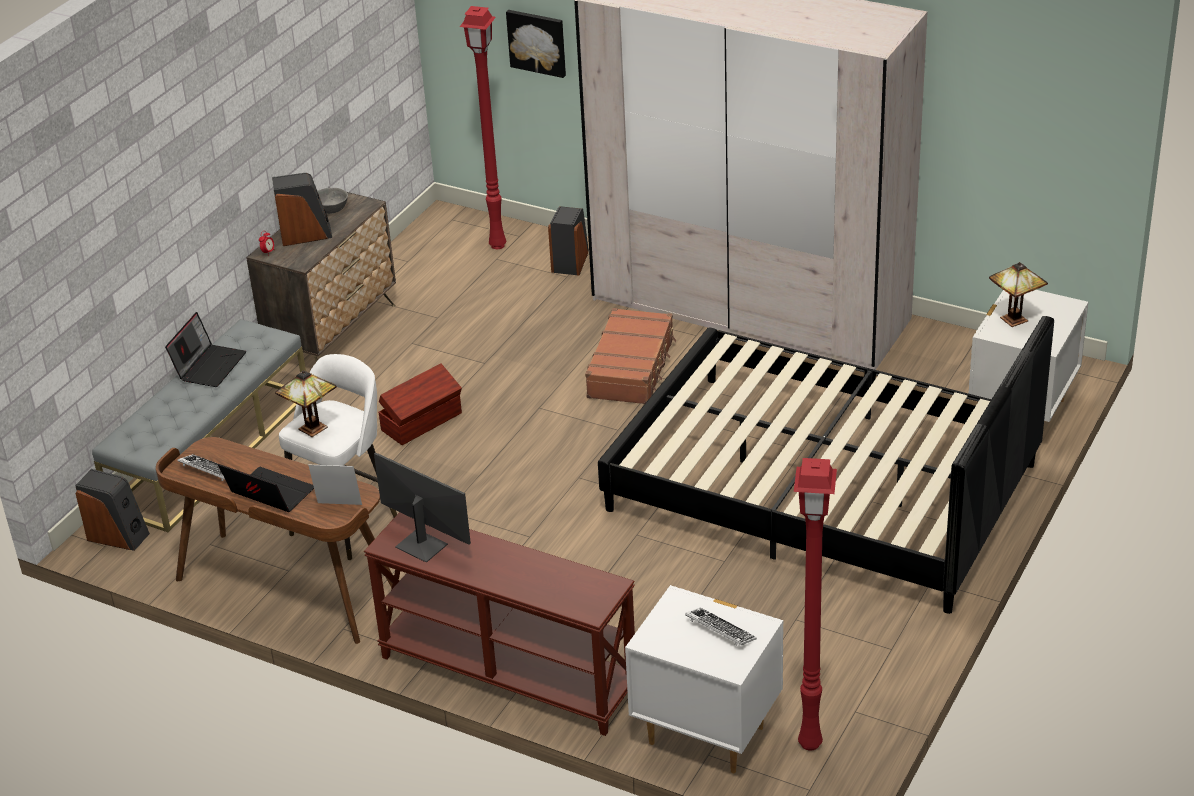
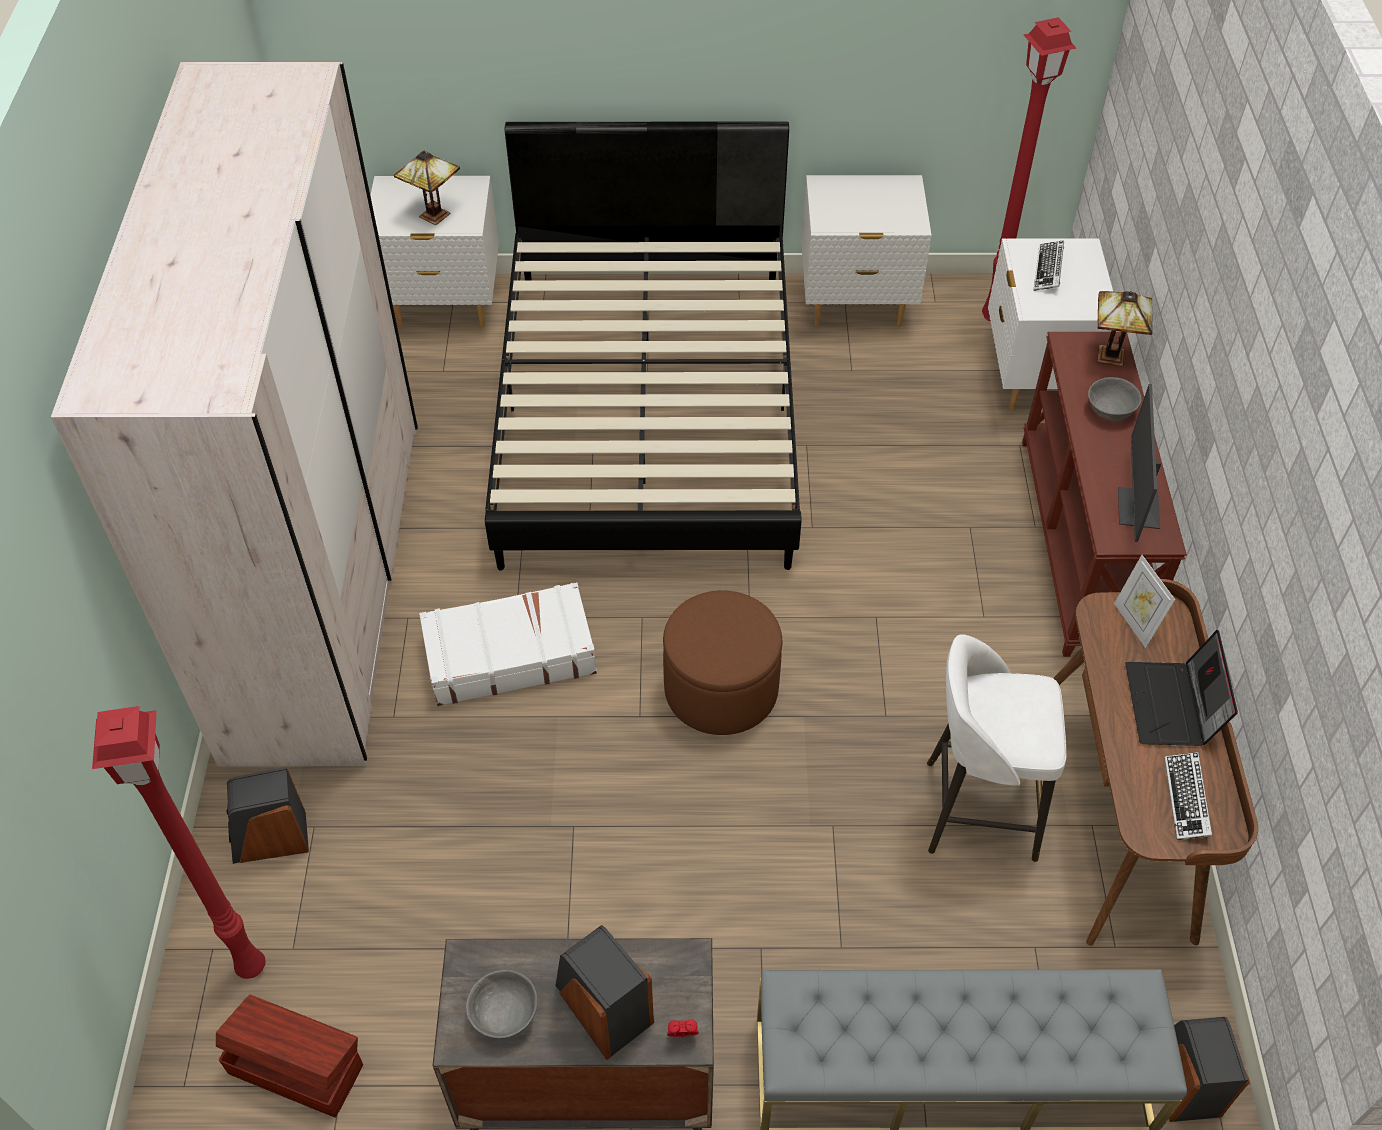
camera: 120 degrees left, 15 degrees up
(209, 365) = (912, 1047): laptop -> none
(312, 430) = (1036, 722): table lamp -> table lamp (1113, 355)
(423, 422) = (737, 833): brown storage box -> brown storage box (296, 1067)
(522, 575) = (1110, 410): none -> grey bowl
(530, 446) = (721, 689): none -> brown ottoman
(537, 42) = (57, 724): picture -> none
(632, 368) = (509, 654): brown suitcase -> white suitcase
(881, 654) = (856, 305): none -> white nightstand

